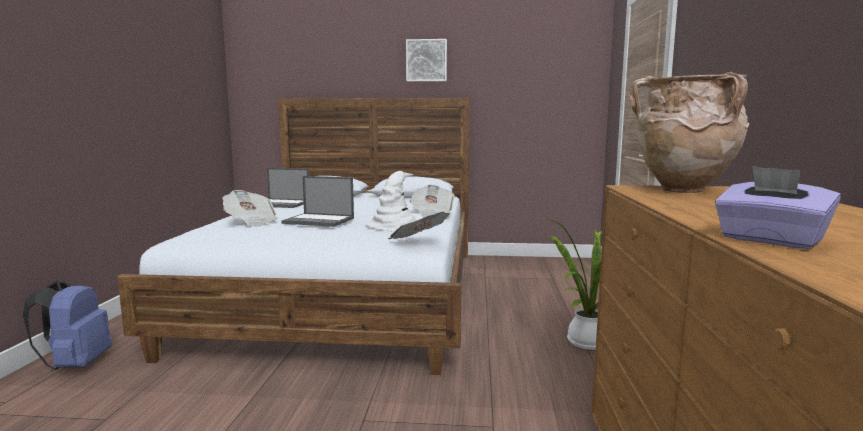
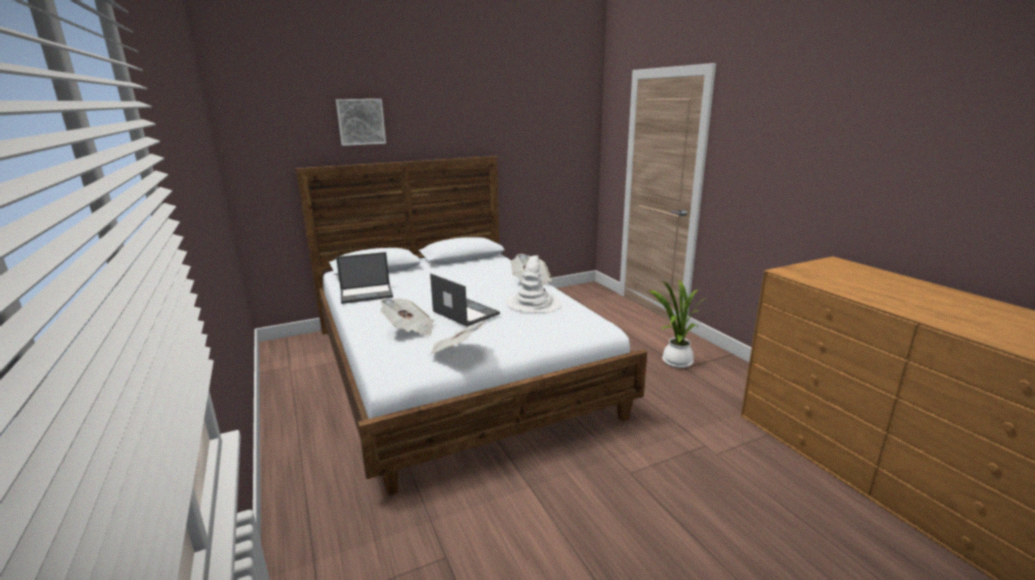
camera: 30 degrees left, 10 degrees up
(76, 364) = (318, 525): blue backpack -> none
(319, 220) = (465, 312): laptop -> laptop turned 120 degrees counterclockwise
(418, 243) = (593, 322): newspaper -> newspaper (456, 351)
(426, 60) = (452, 119): picture -> picture (361, 122)
(686, 191) = (819, 272): beige vase -> none
(769, 240) = (969, 328): purple tissue box -> none

